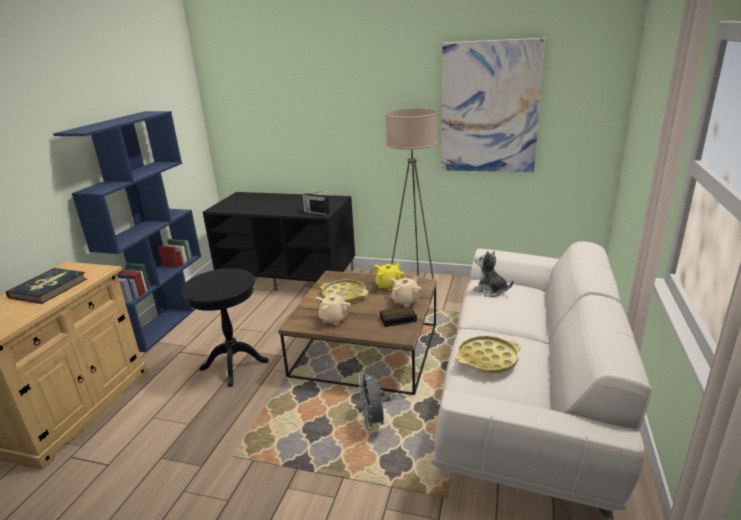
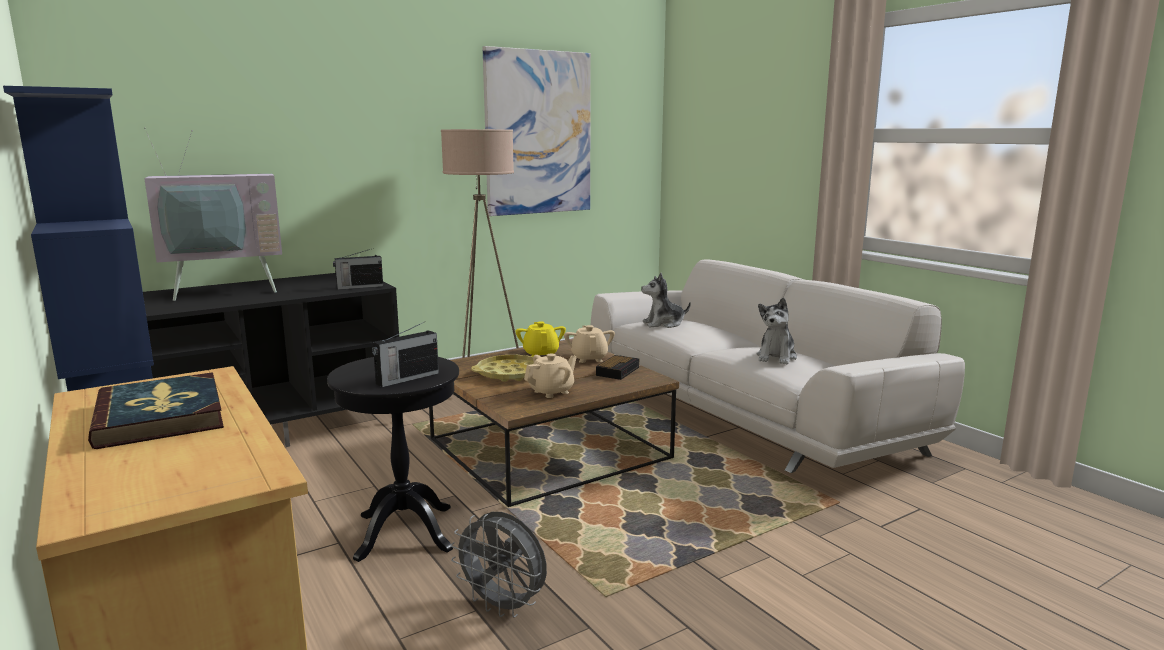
camera: 50 degrees left, 10 degrees down
(211, 290) = (406, 378): none -> radio
(268, 200) = (226, 290): none -> television
(334, 319) = (552, 391): beige teapot -> beige teapot turned 75 degrees clockwise
(374, 422) = (682, 492): grey fan -> grey fan (503, 606)
(487, 359) = (776, 357): yellow tray -> plush toy

